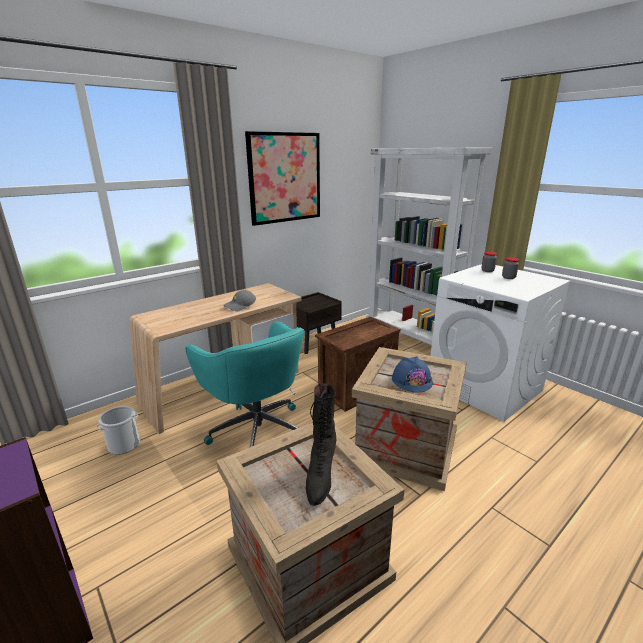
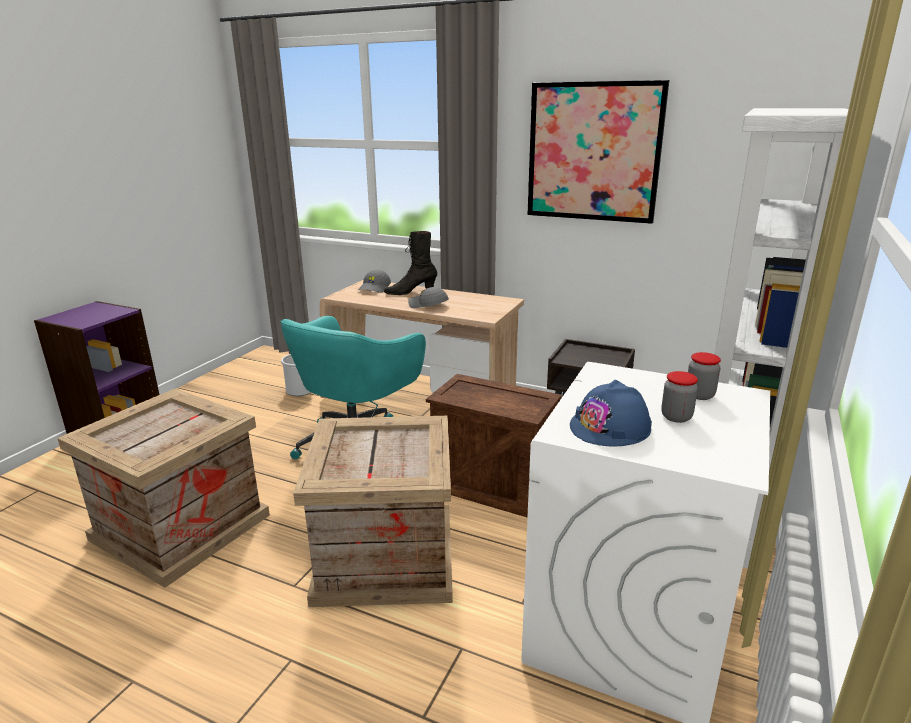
camera: 65 degrees right, 0 degrees up
(168, 315) = (375, 288): none -> grey cap
(320, 476) = (162, 436): black boot -> black boot (410, 292)
(412, 380) = (369, 455): blue hard hat -> blue hard hat (610, 427)

